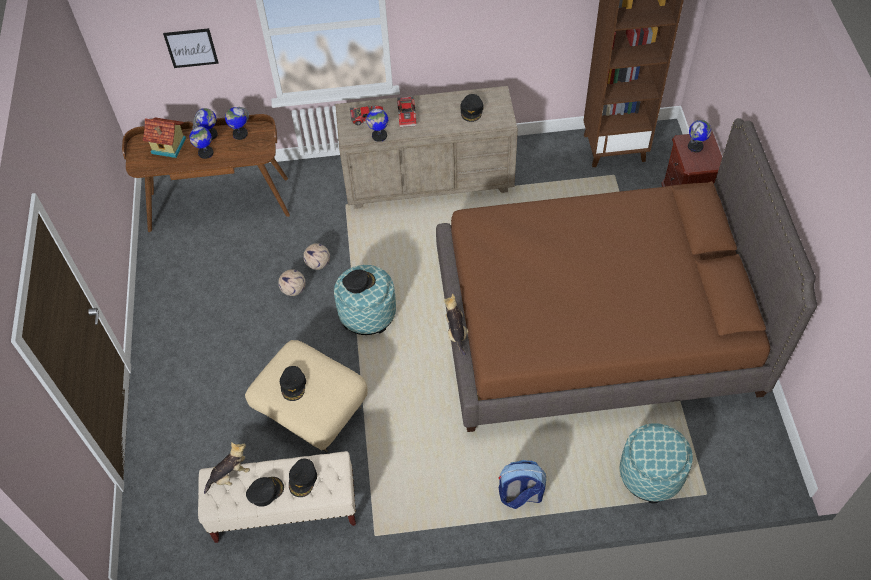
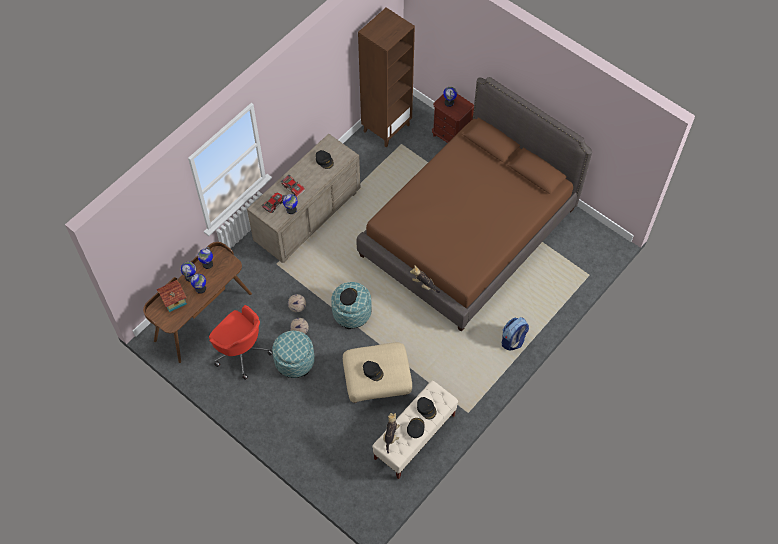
camera: 45 degrees left, 5 degrees up
(191, 48) = (162, 232): picture -> none
(216, 265) = (241, 351): none -> red office chair
(651, 474) = (559, 285): ottoman -> ottoman (294, 361)

